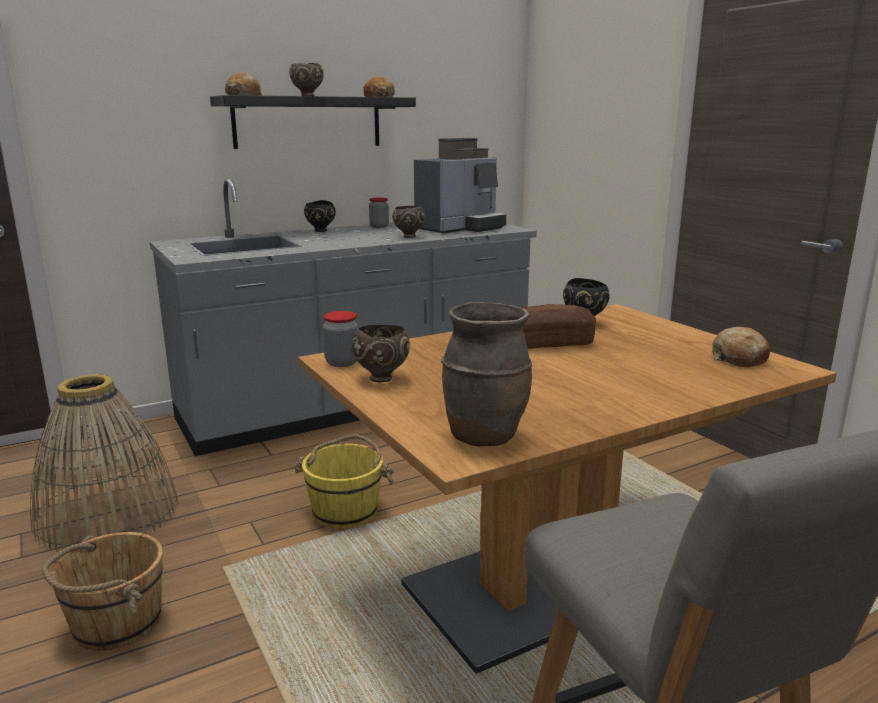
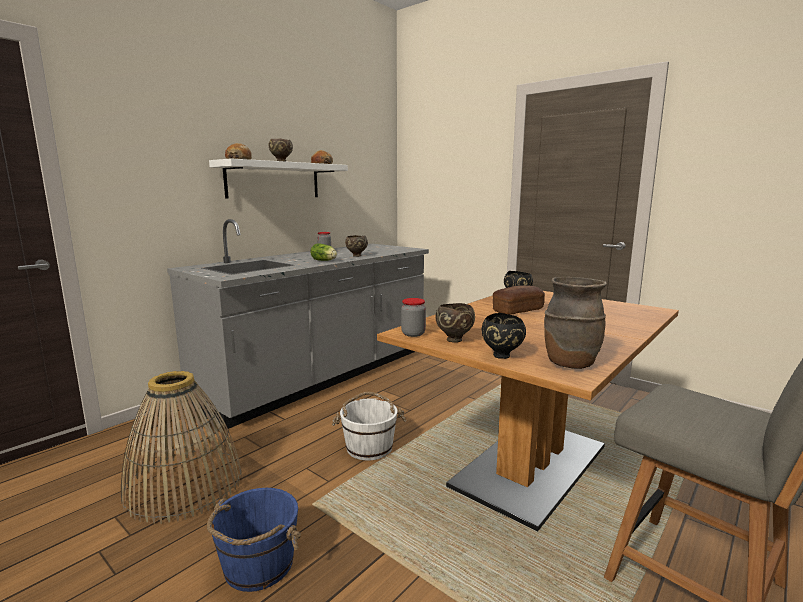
camera: 20 degrees left, 5 degrees down
(115, 623) = (257, 565): brown bucket -> blue bucket
(308, 122) = (274, 180): black shelf -> white shelf
(320, 231) = (289, 256): black bowl -> black bowl (502, 356)
(345, 511) = (369, 447): yellow bucket -> white bucket
(352, 242) = (325, 260): none -> lettuce
(461, 228) = (380, 250): coffee machine -> none
(739, 359) = (625, 308): bread -> none

